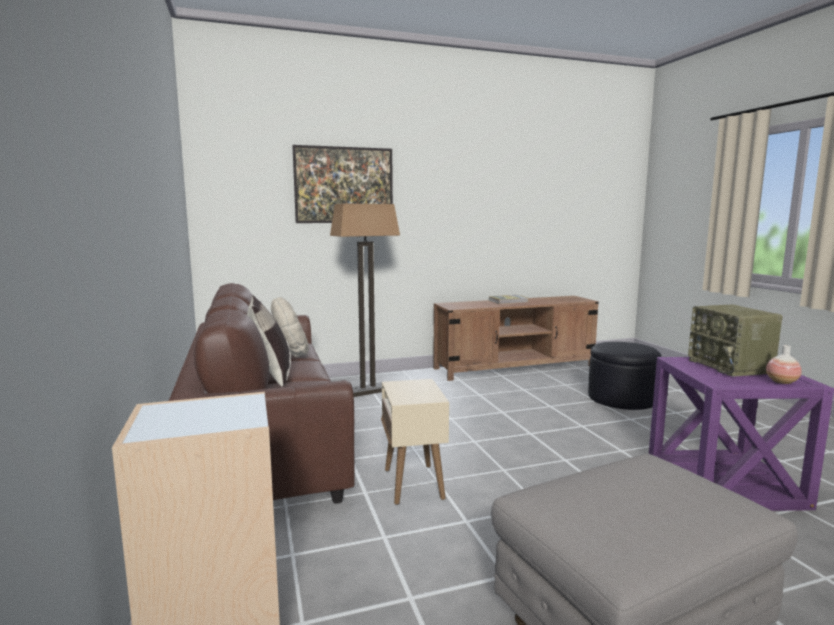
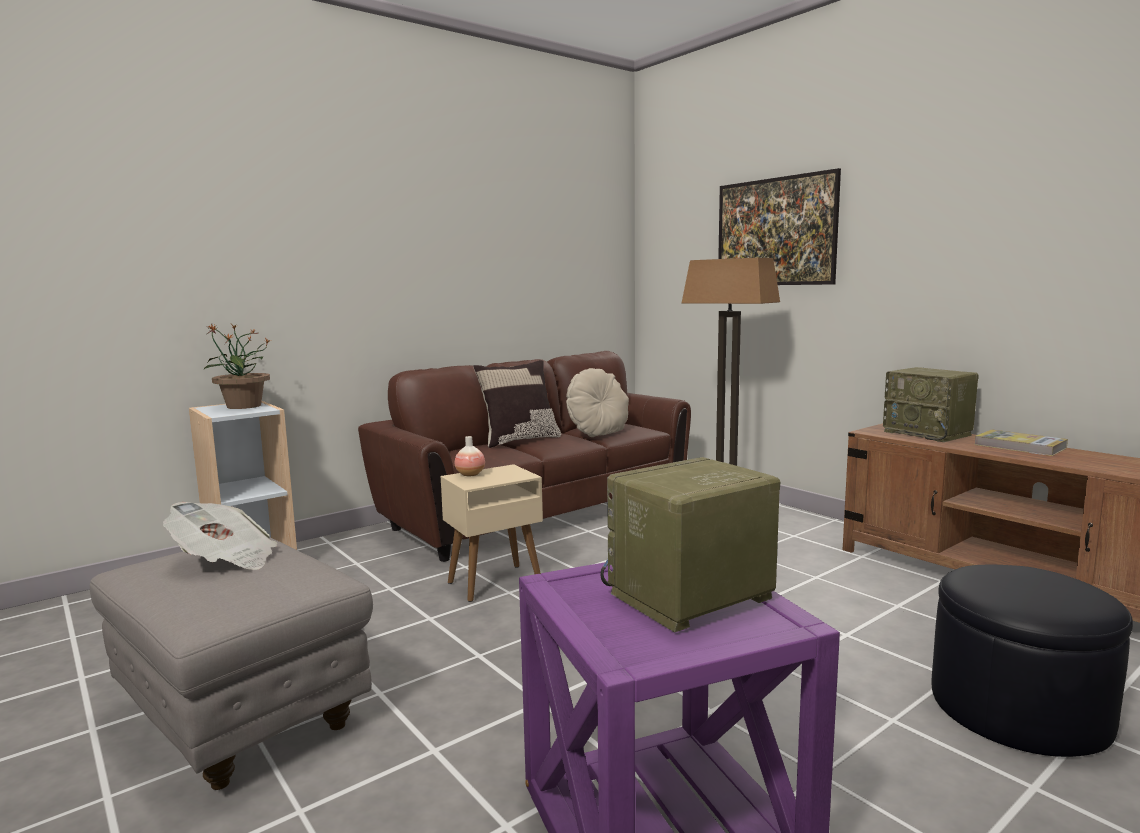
camera: 70 degrees right, 0 degrees up
(190, 411) = (243, 406): none -> potted plant
(469, 303) = (929, 433): none -> radio
(613, 500) = (226, 560): none -> newspaper
(781, 382) = (607, 633): vase -> vase (470, 474)

